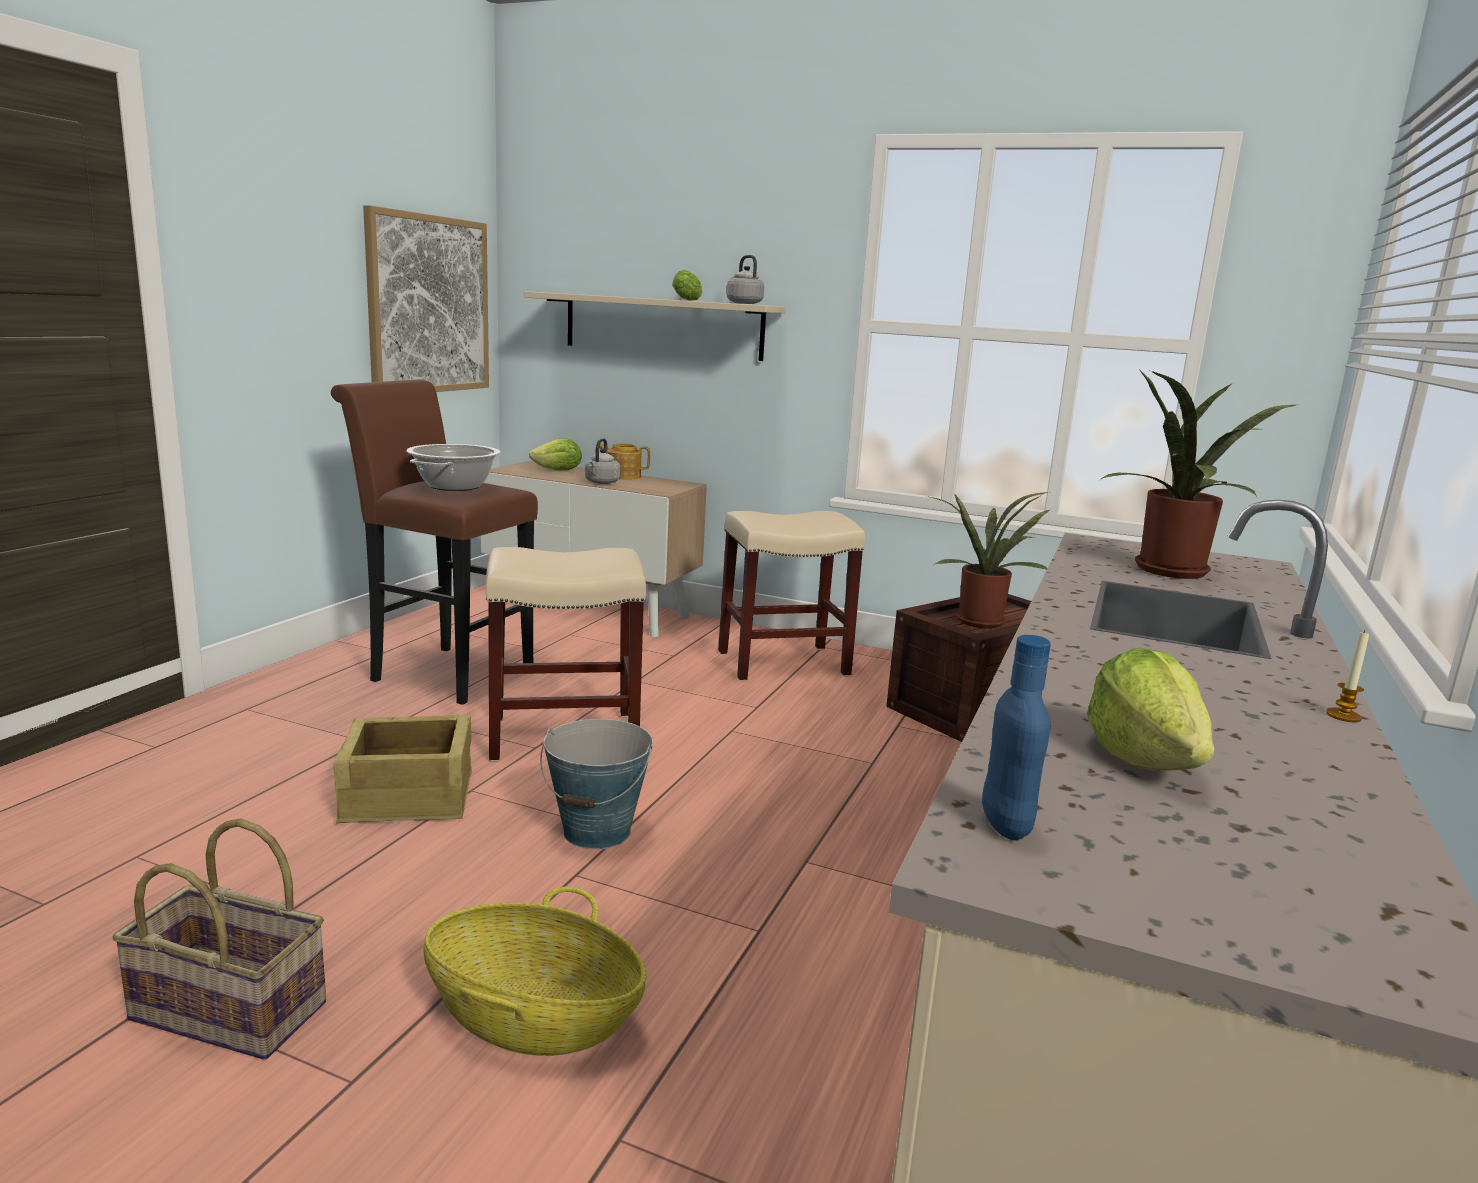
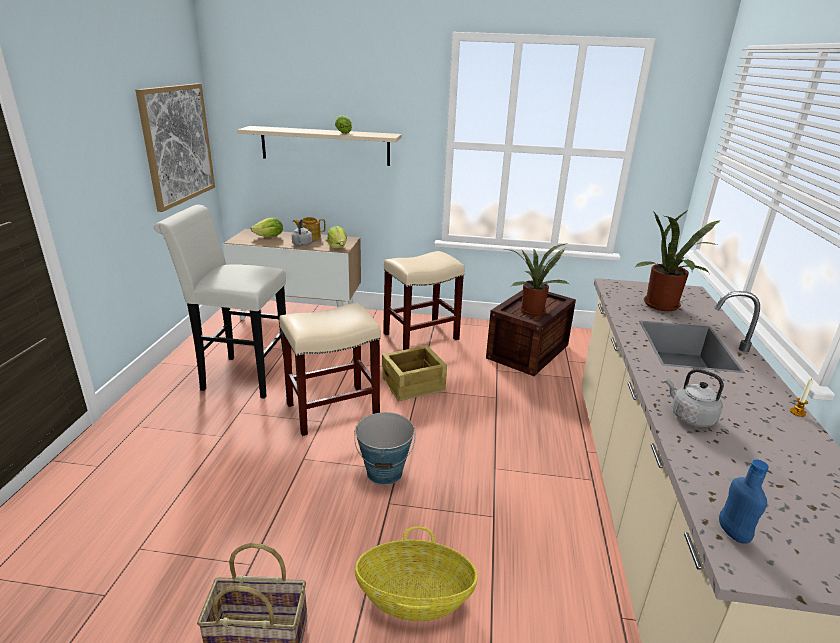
camera: 15 degrees left, 10 degrees up
(409, 798) = (272, 471): crate -> crate (414, 385)
(444, 672) = (240, 376): brown stool -> white stool
(455, 486) = (239, 274): cooking pot -> none
(743, 303) = (379, 134): grey kettle -> grey kettle (690, 417)
(1143, 758) = (748, 466): lettuce -> lettuce (338, 247)

